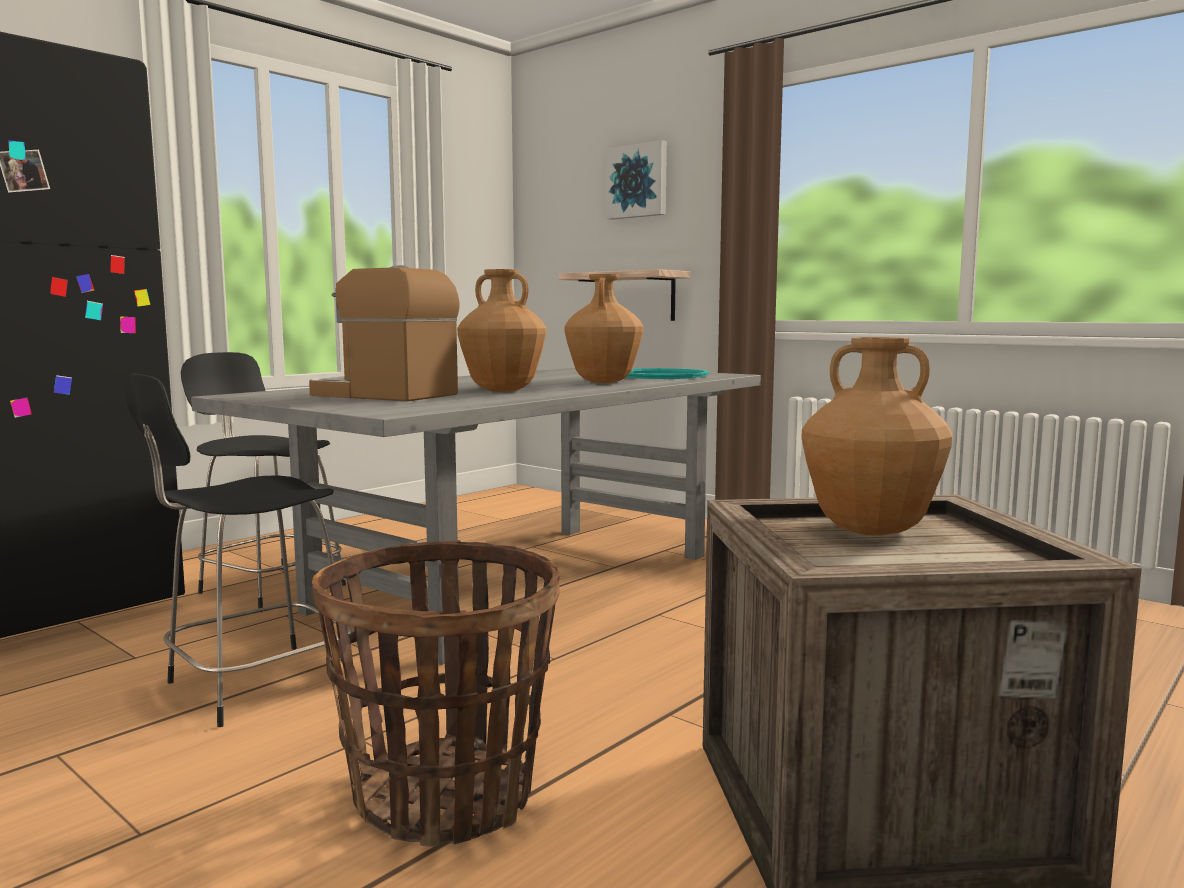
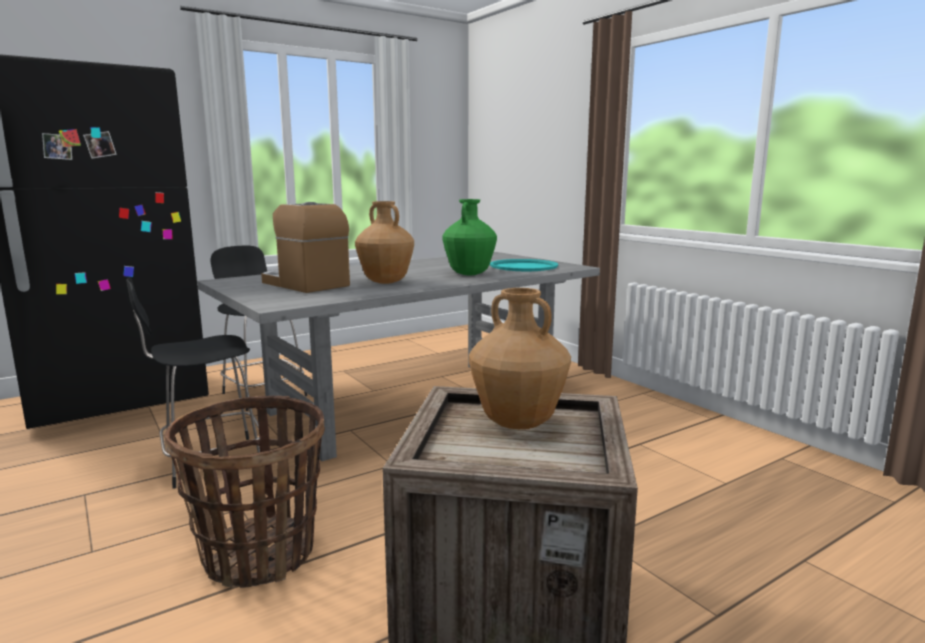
camera: 15 degrees right, 5 degrees up
(603, 382) = (469, 274): brown vase -> green vase
(638, 181) = (541, 117): picture -> none
(639, 296) = (540, 201): shelf -> none

